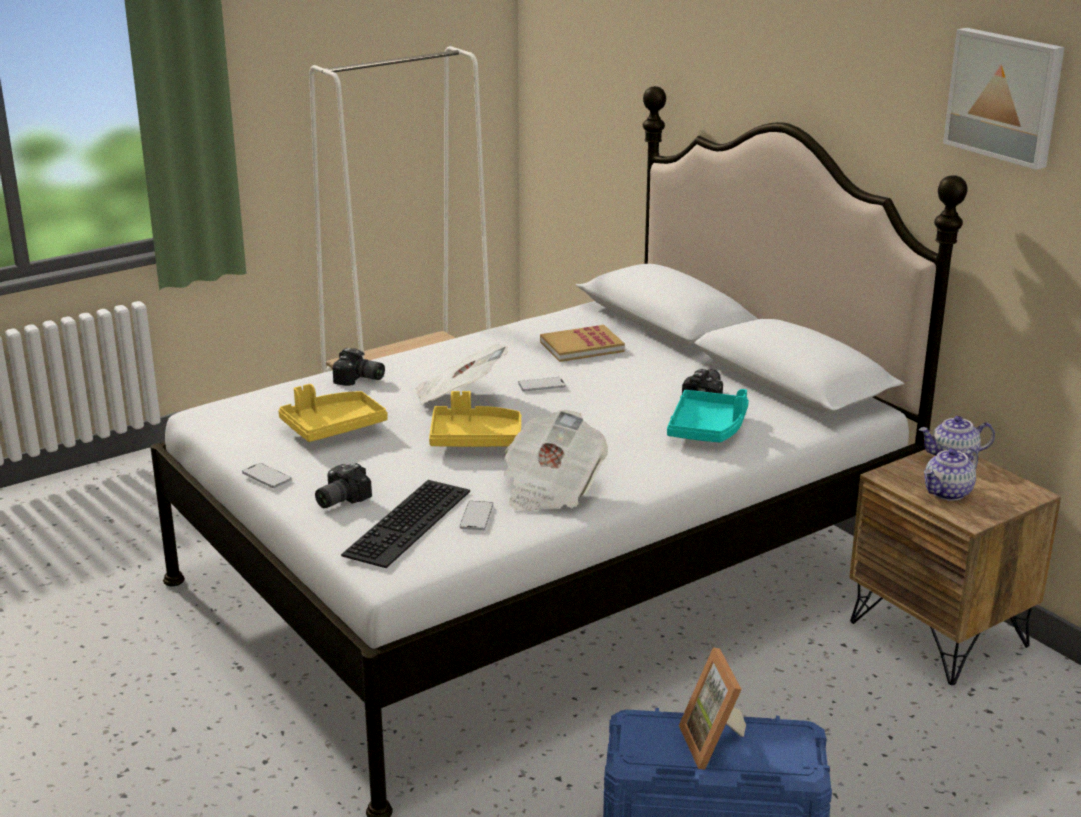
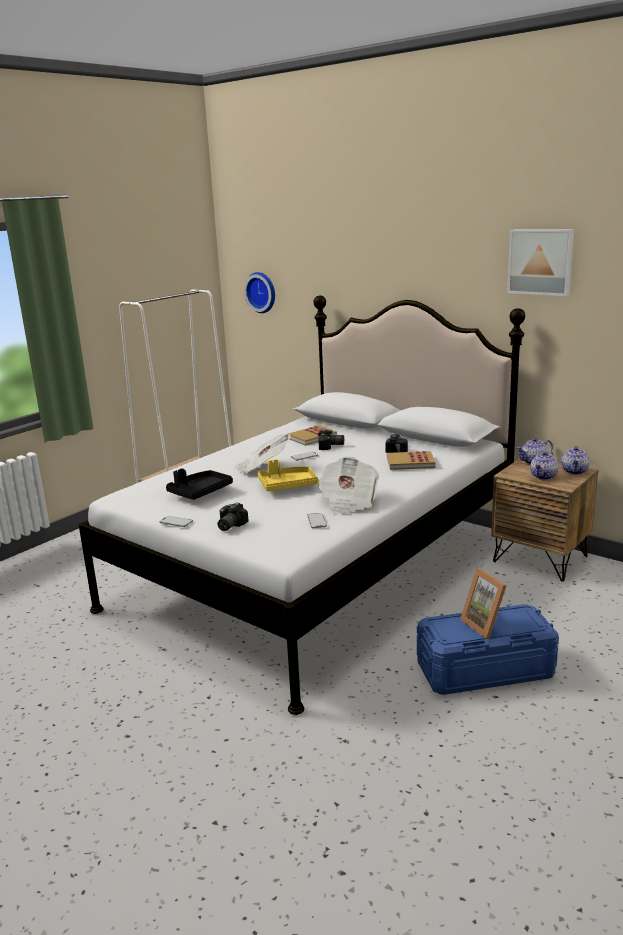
camera: 15 degrees left, 5 degrees down
(332, 427) = (200, 492): yellow tray -> black tray
(359, 380) = (197, 469): camera -> camera (331, 446)
(410, 524) = (281, 531): keyboard -> none
(576, 60) = (262, 292): none -> wall clock
(707, 429) = (410, 462): turquoise tray -> book
(1013, 492) = (575, 471): none -> teapot

